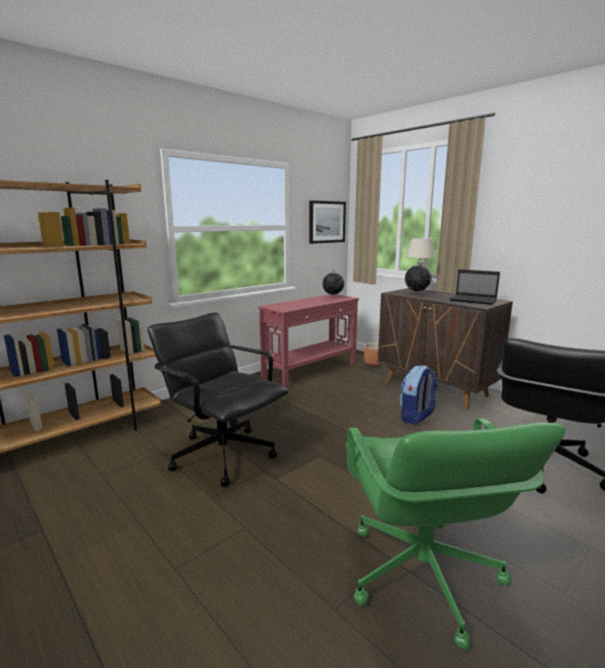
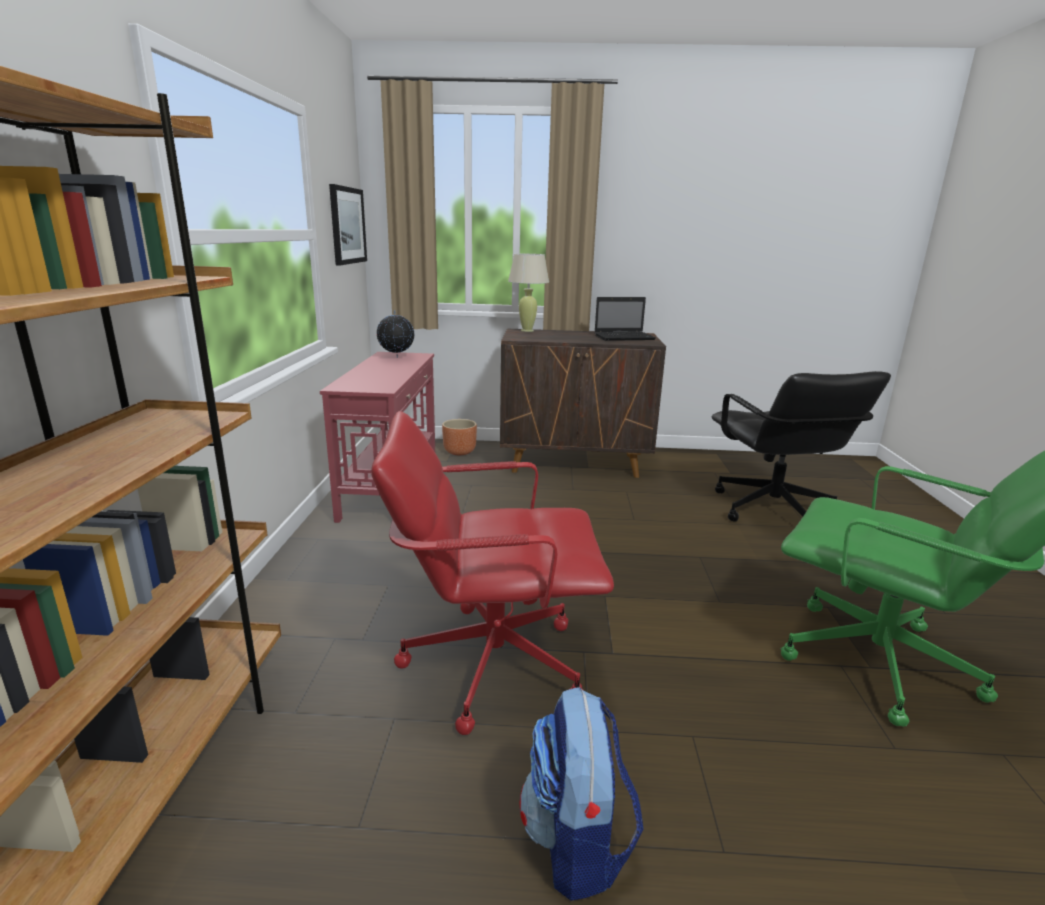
camera: 45 degrees left, 5 degrees up
(223, 454) = (491, 662): black office chair -> red office chair
(416, 294) = (547, 337): globe -> none
(416, 417) = (613, 504): backpack -> backpack (577, 842)

